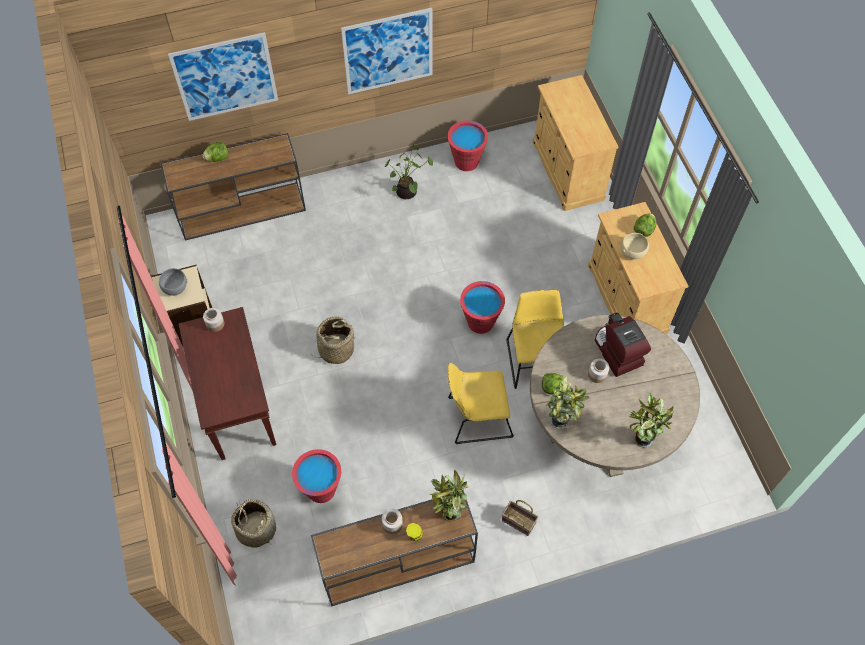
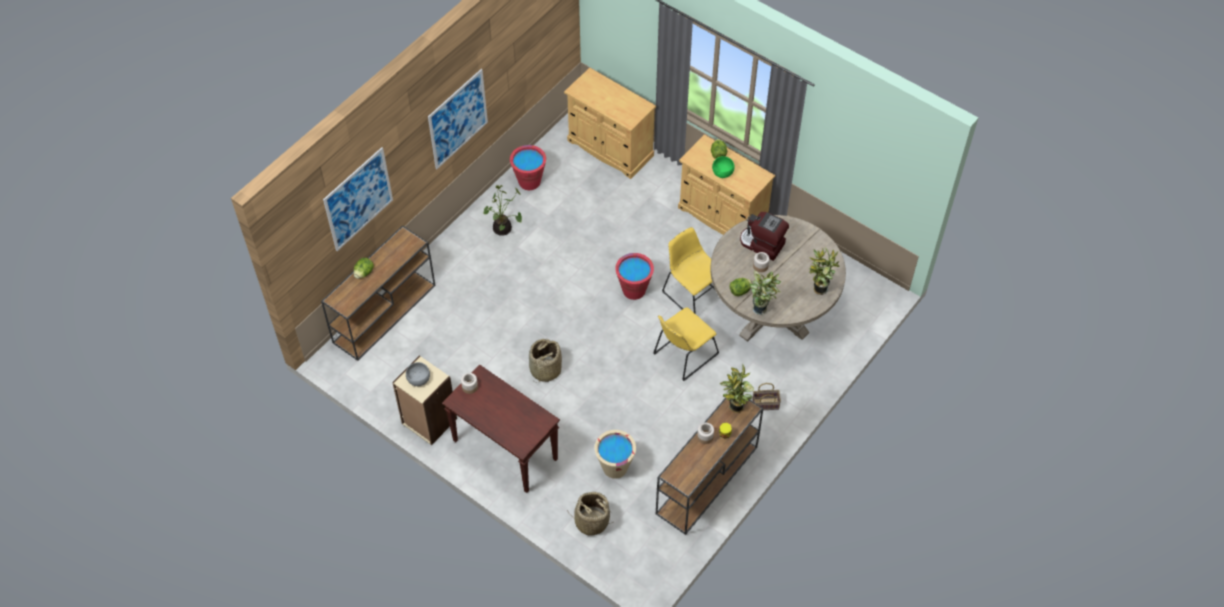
camera: 35 degrees left, 5 degrees down
(321, 489) = (615, 467): red bucket -> beige bucket
(633, 252) = (723, 173): beige bowl -> green bowl

